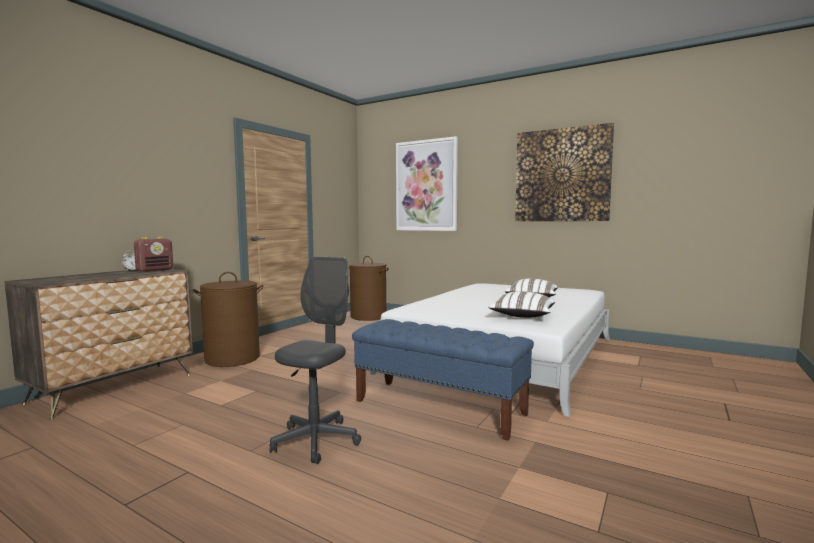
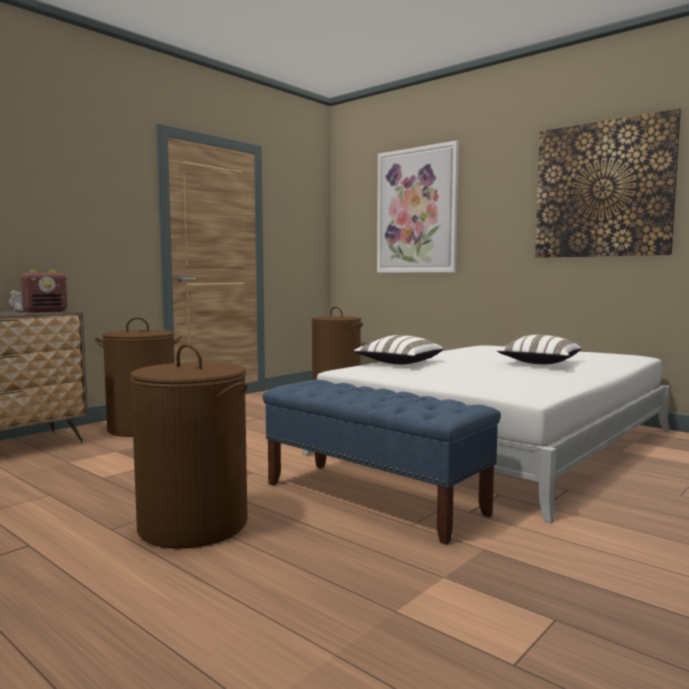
camera: 10 degrees right, 0 degrees up
(316, 441) = (194, 525): grey office chair -> brown laundry basket
(522, 316) = (506, 382): white pillow -> white pillow (399, 364)

